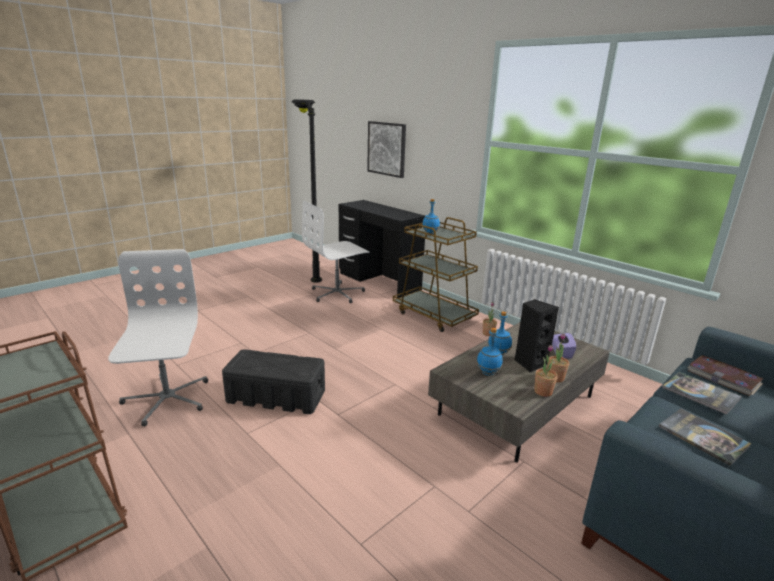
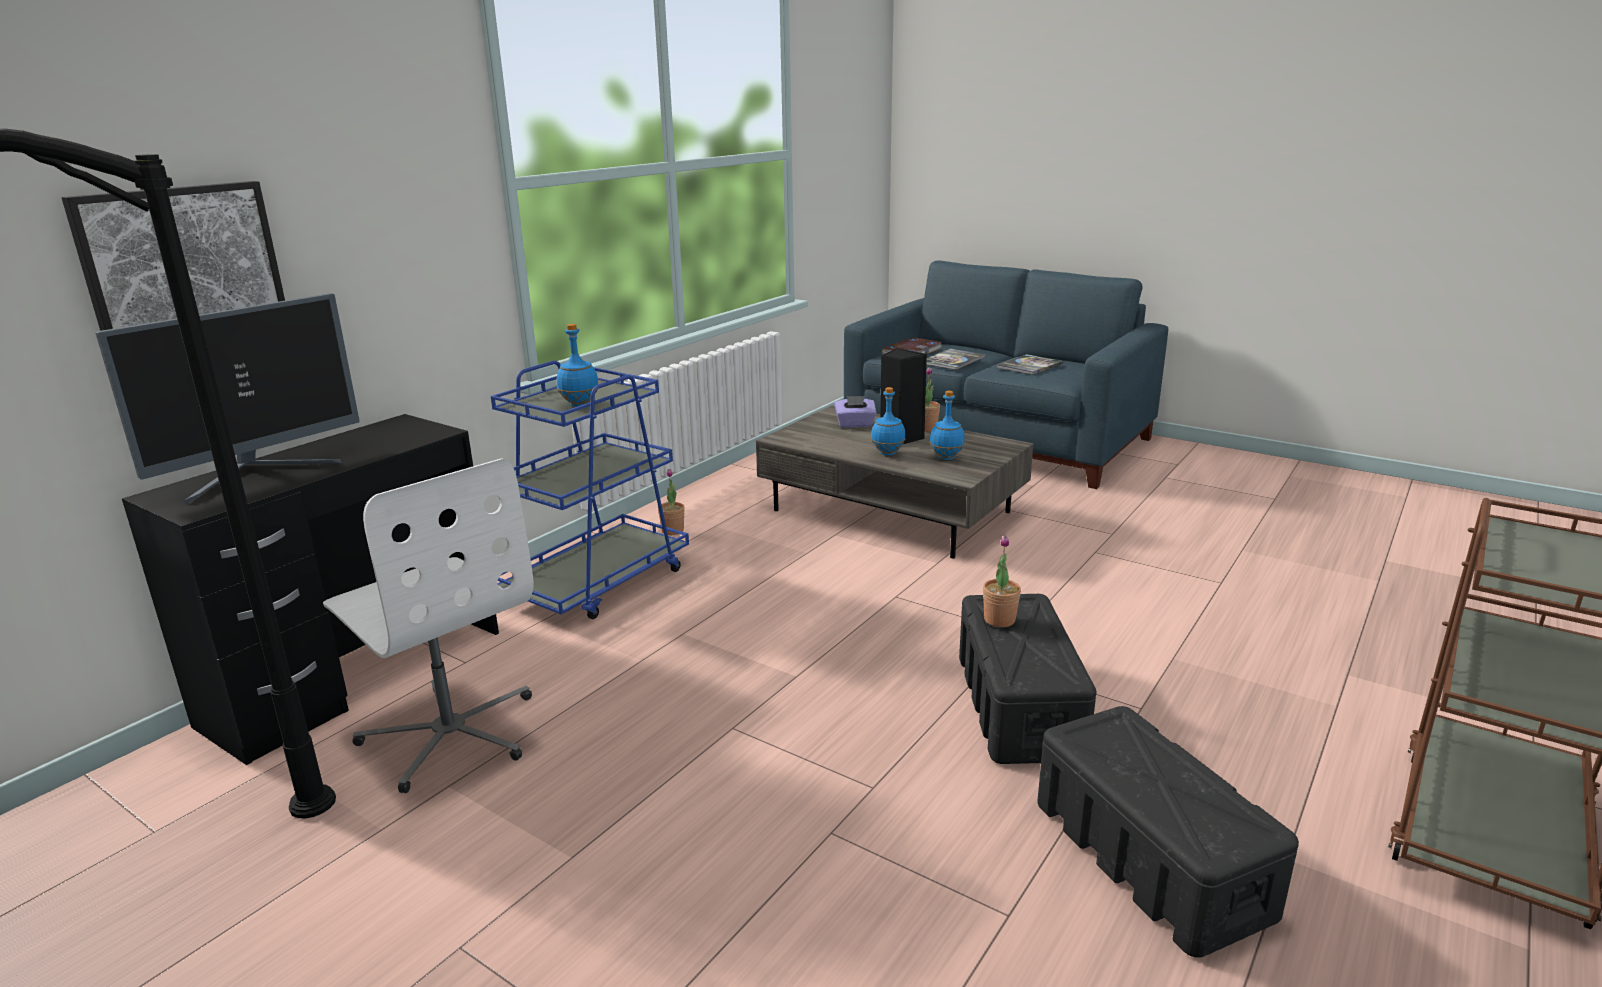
camera: 100 degrees left, 0 degrees up
(167, 399) = (1148, 857): white office chair -> black storage box
(372, 206) = (260, 474): none -> monitor
(434, 315) = (597, 582): brown cart -> blue cart
(543, 391) = (964, 434): potted plant -> potted plant (999, 620)

